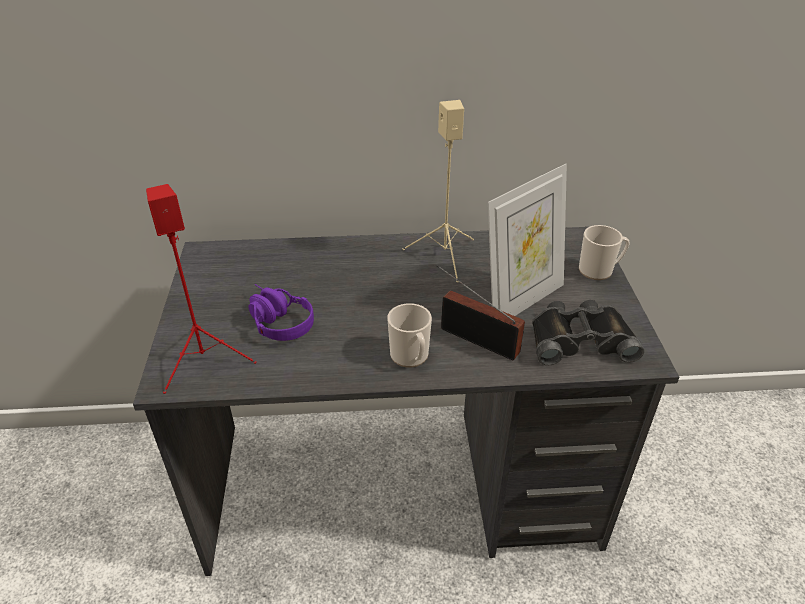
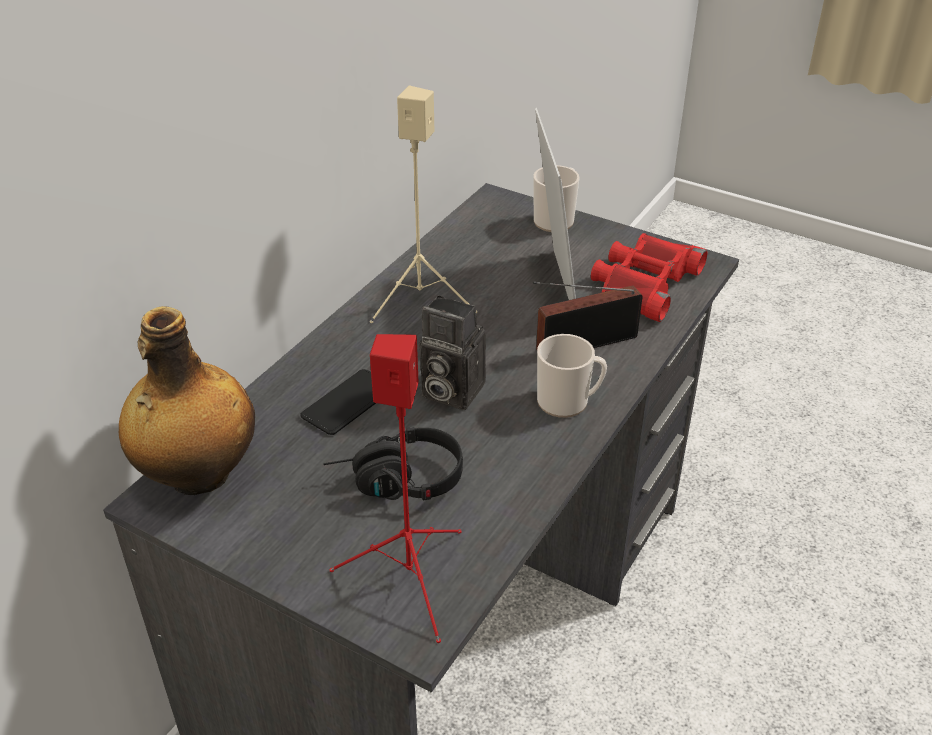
camera: 55 degrees left, 0 degrees up
(227, 256) = (198, 476): none -> bottle
(275, 321) = (395, 483): purple headphones -> black headphones
(326, 274) = (348, 403): none -> phone
(371, 304) = (448, 391): none -> camera
(579, 339) = (643, 283): black binoculars -> red binoculars

